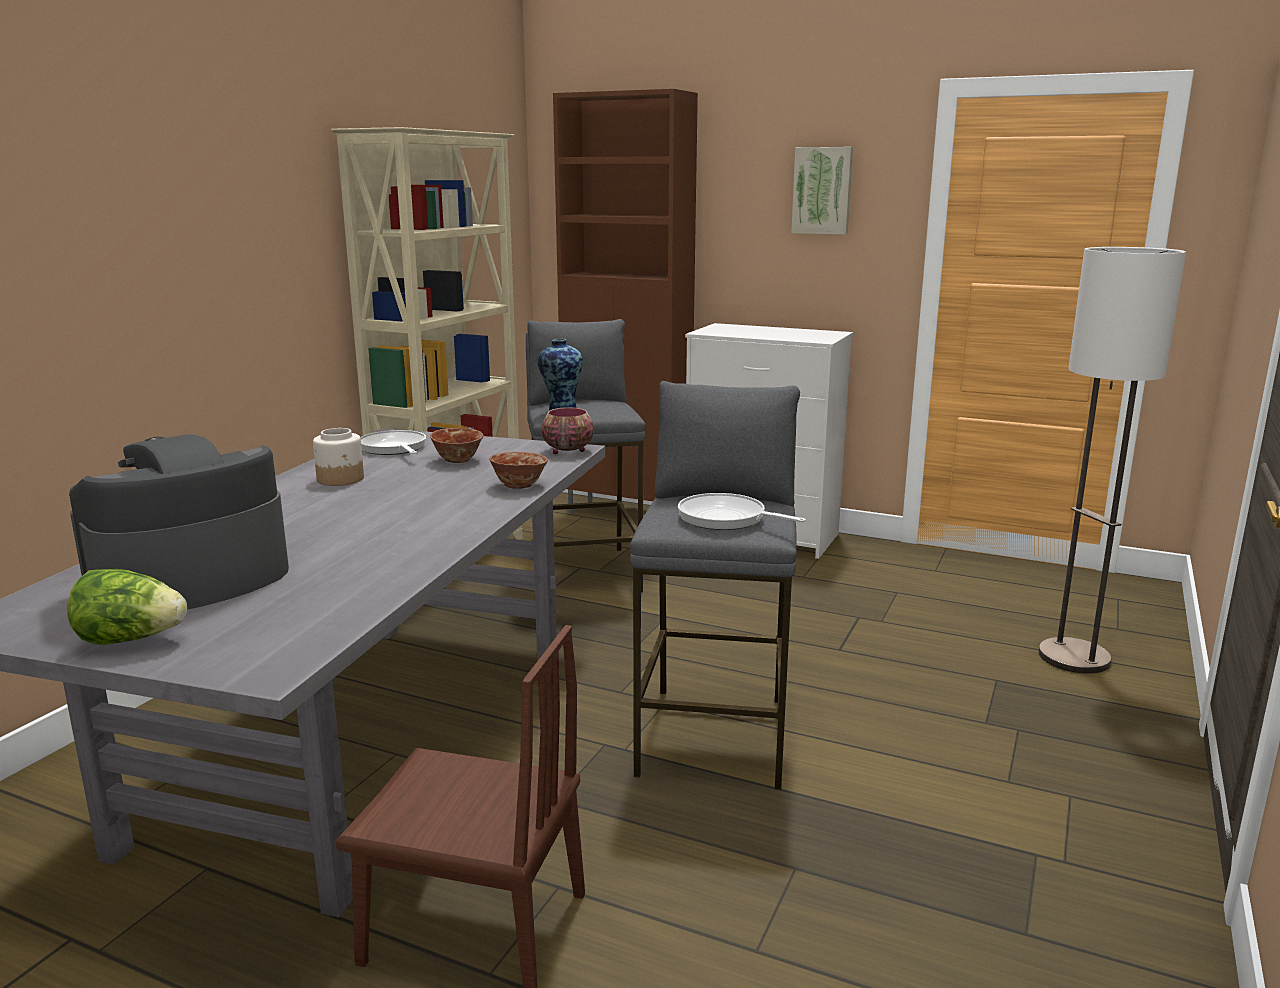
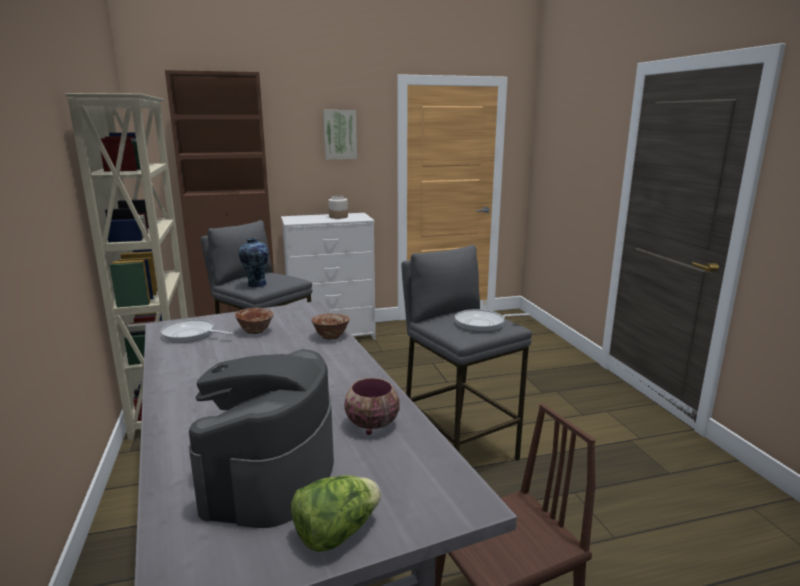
camera: 40 degrees left, 0 degrees up
(341, 479) = (204, 366): jar -> jar (338, 217)
(567, 451) = (308, 308): bowl -> bowl (370, 425)
(1074, 658) = (531, 352): floor lamp -> none

